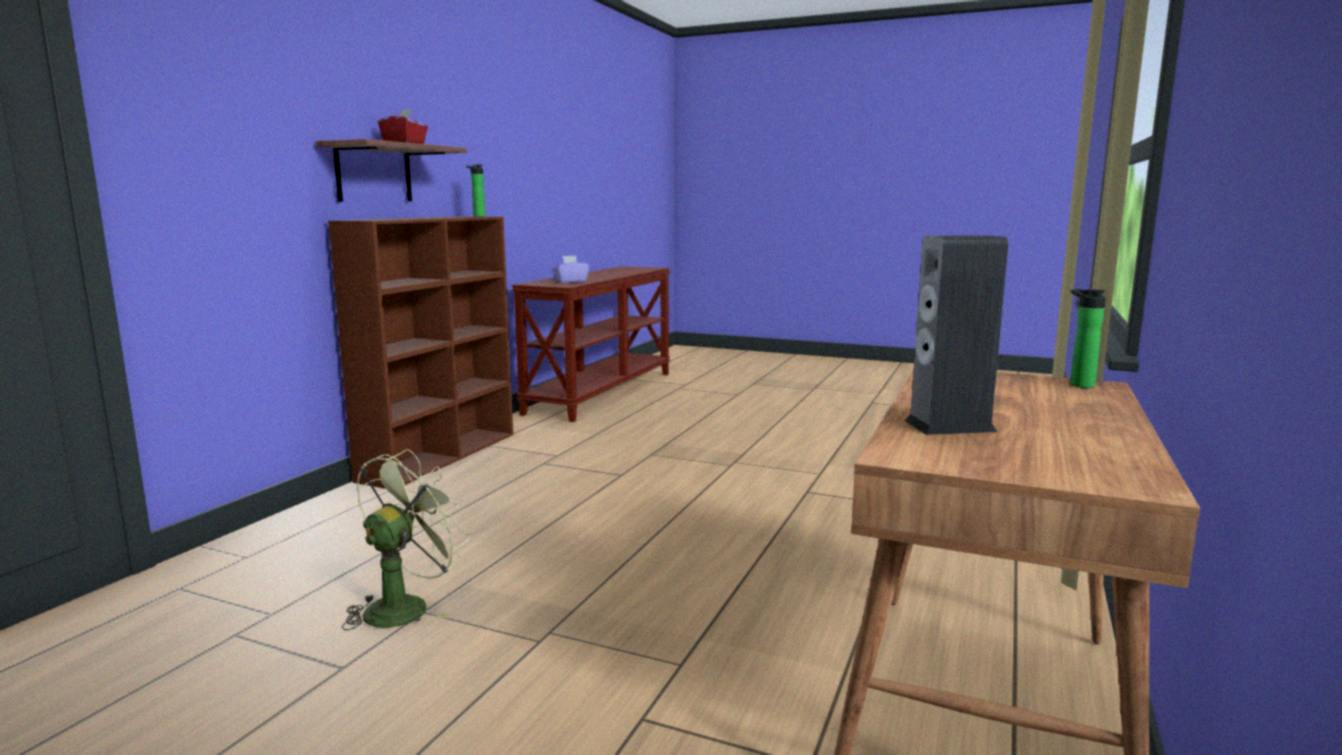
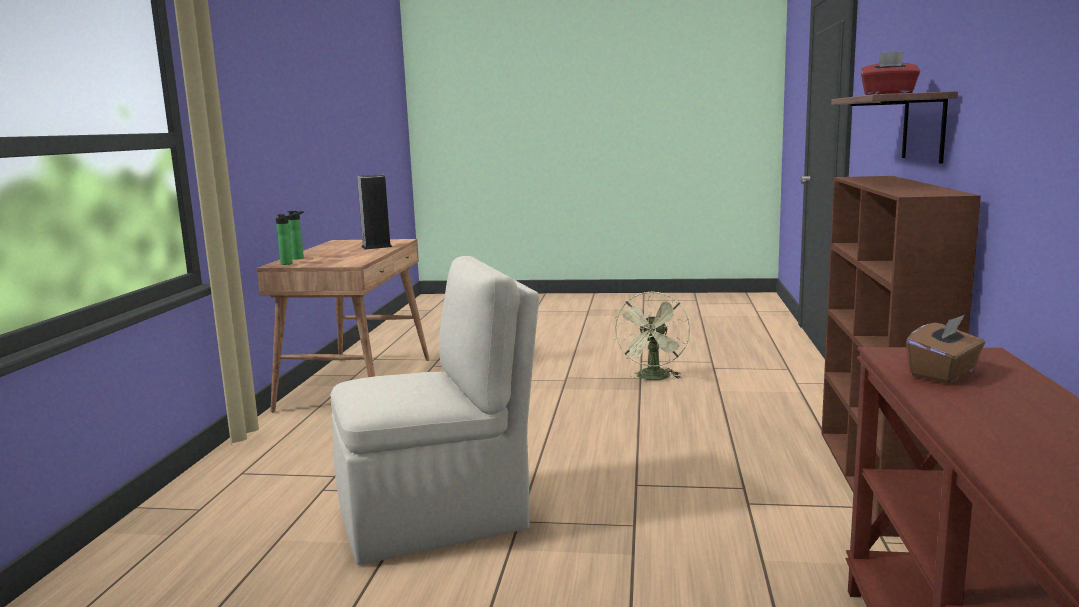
camera: 165 degrees right, 0 degrees up
(477, 216) = (919, 193): bottle -> bottle (300, 258)
(571, 281) = (943, 374): purple tissue box -> brown tissue box
(793, 474) = (438, 517): none -> beige chair

